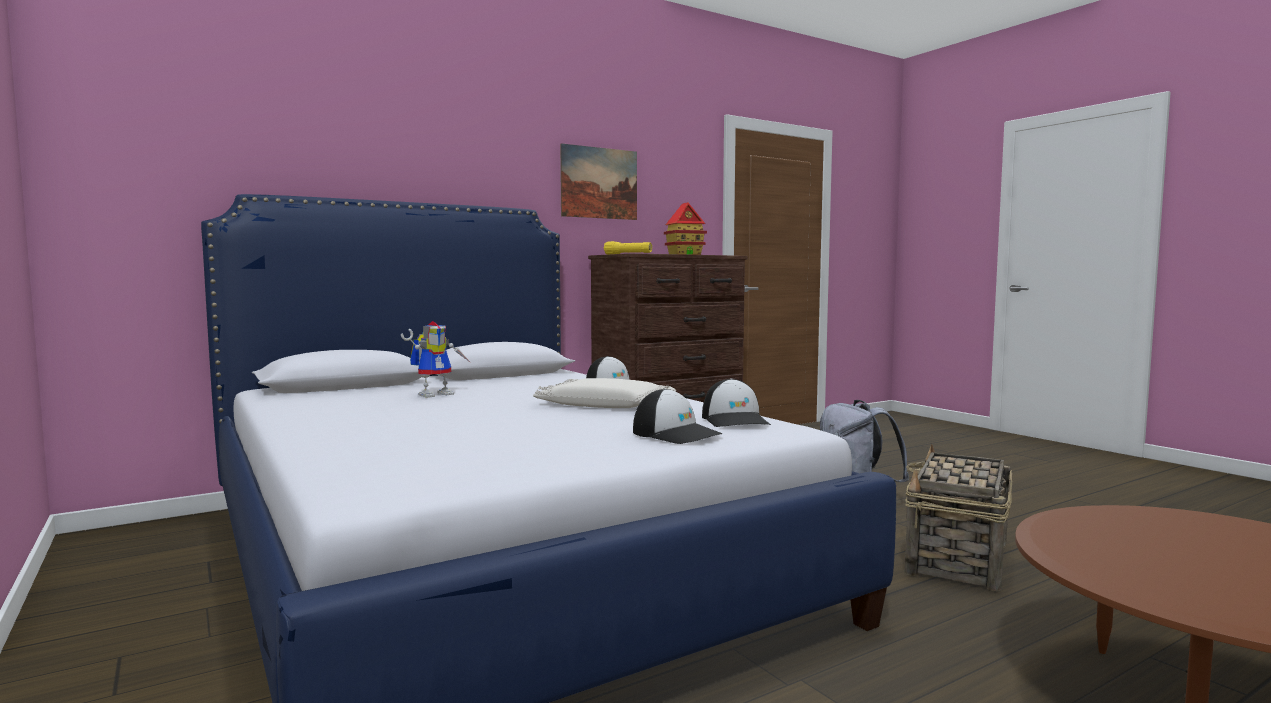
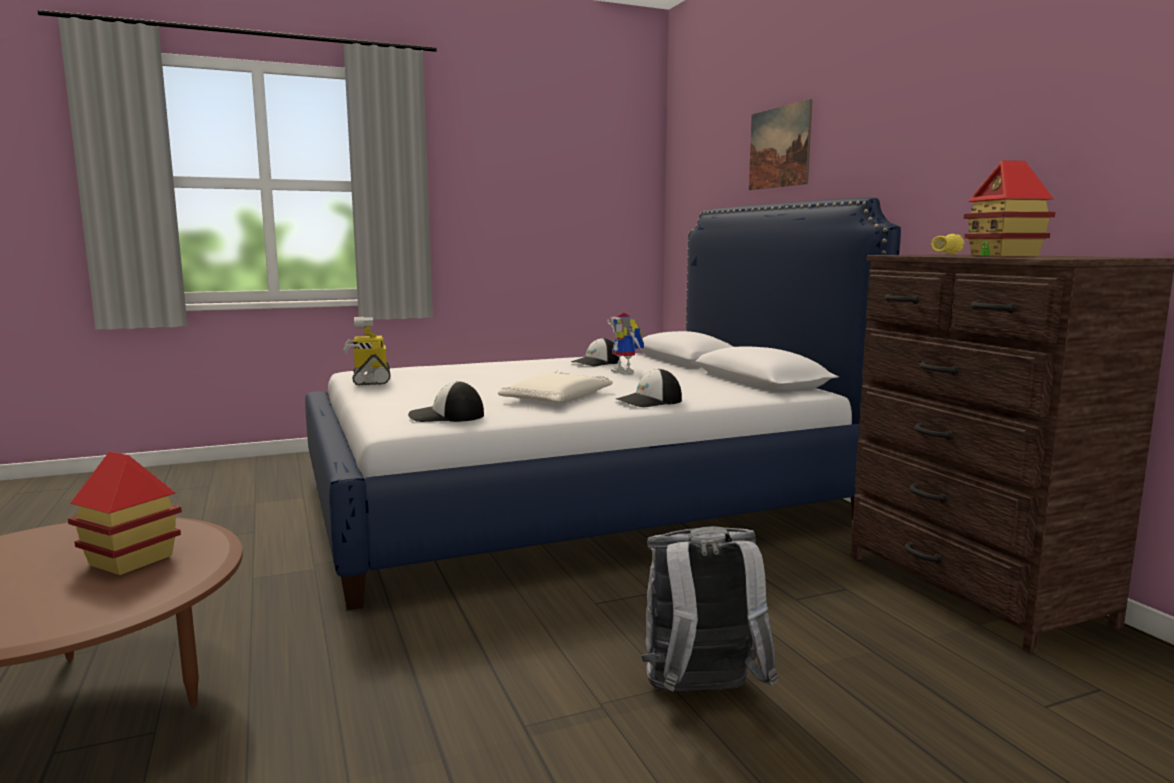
camera: 100 degrees right, 5 degrees up
(509, 465) = (370, 380): none -> toy robot
(599, 183) = (991, 140): picture -> picture (779, 147)
(676, 434) = (411, 402): cap -> cap (596, 363)
(957, 559) = (448, 707): basket -> none
(1144, 536) = (131, 560): none -> toy house

